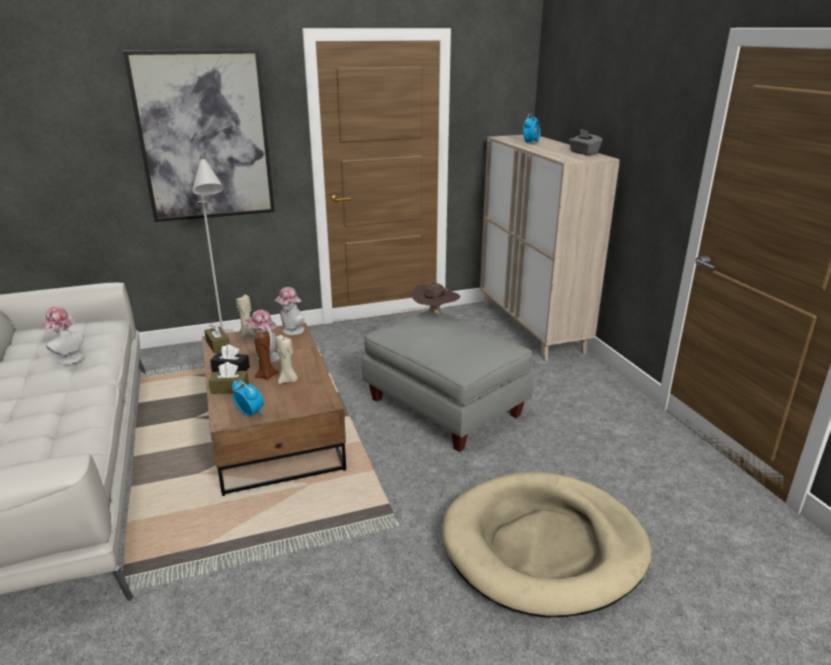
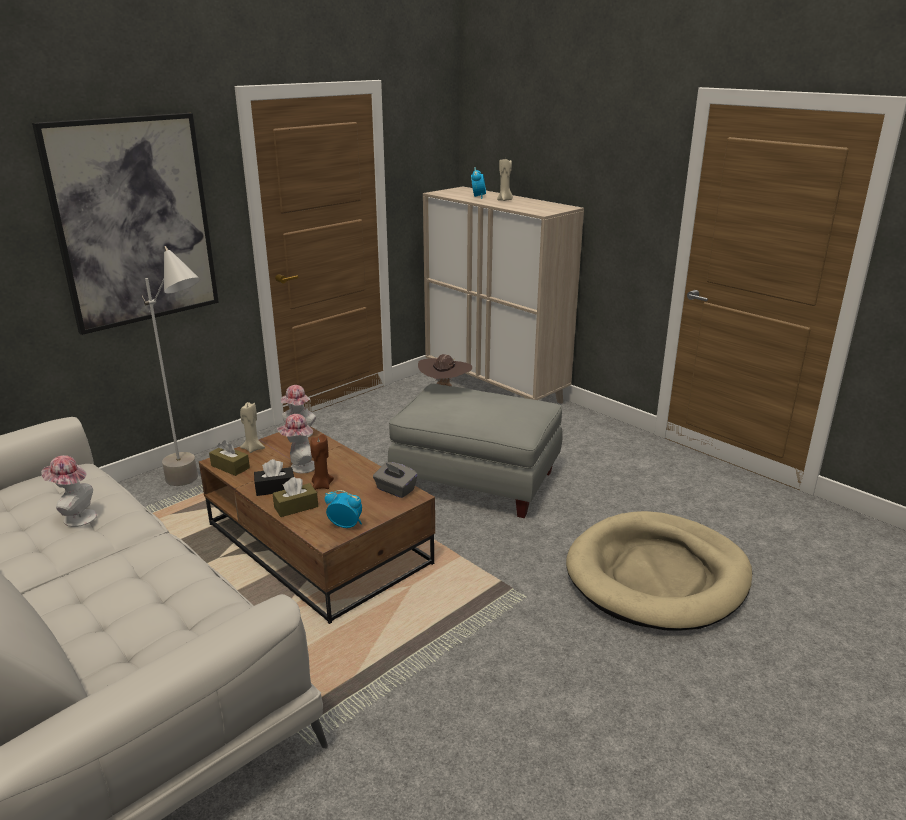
camera: 25 degrees left, 0 degrees up
(288, 380) = (350, 484): beige candle -> beige candle (505, 200)
(583, 153) = (543, 204): grey tissue box -> grey tissue box (395, 490)

